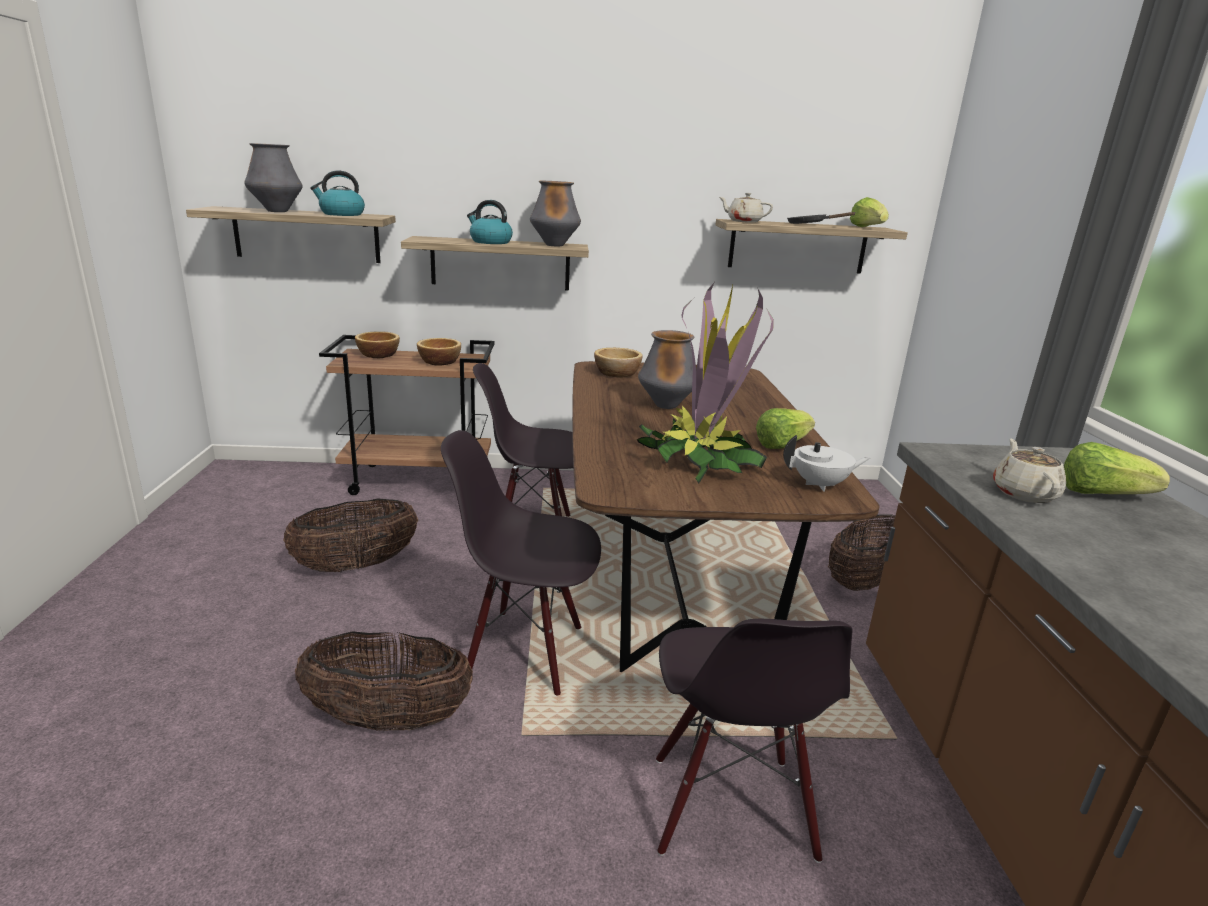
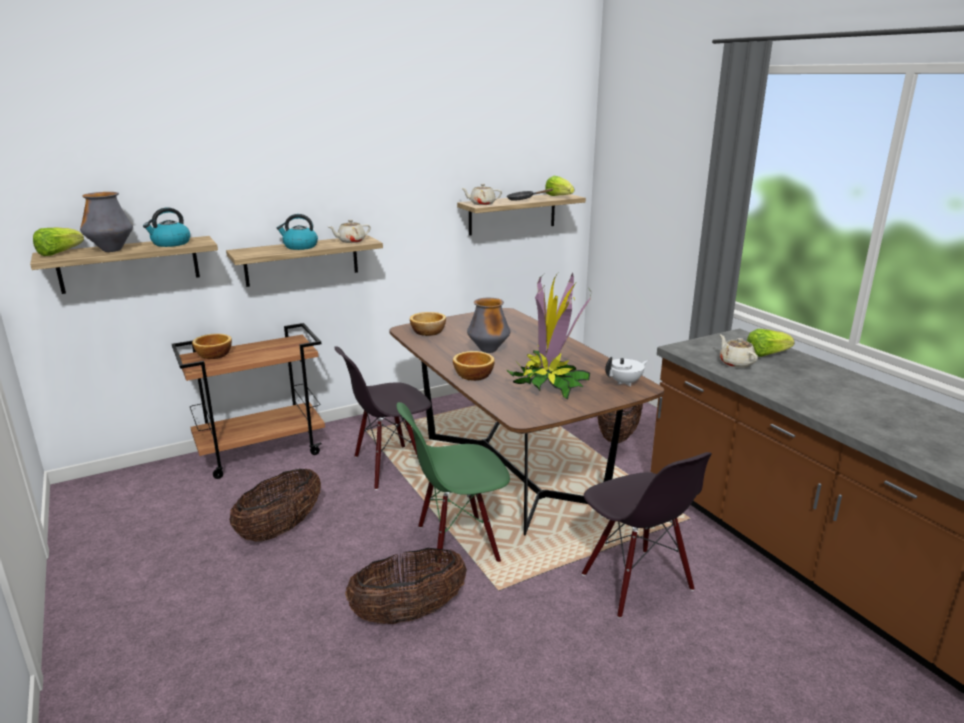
camera: 25 degrees left, 0 degrees up
(439, 361) = (272, 350): bowl -> bowl (472, 375)
(525, 653) = (457, 545): black chair -> green chair
(554, 245) = (351, 241): vase -> beige teapot
(781, 444) = (581, 361): lettuce -> lettuce (59, 253)

